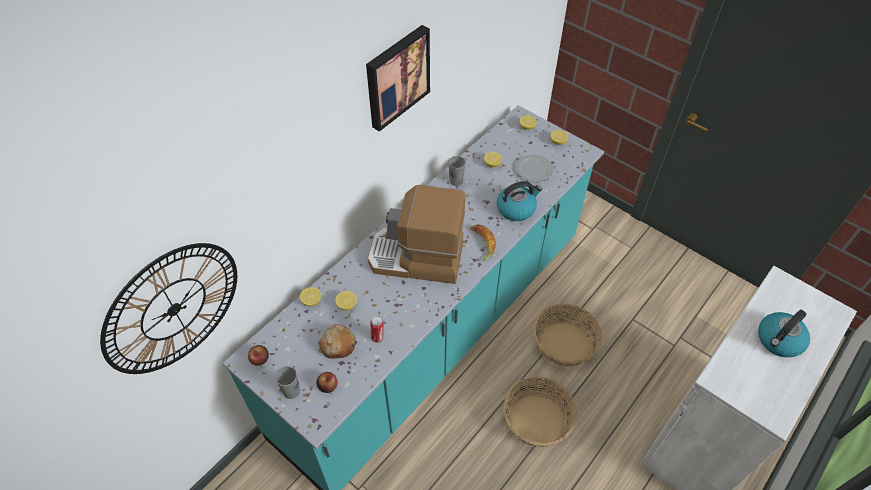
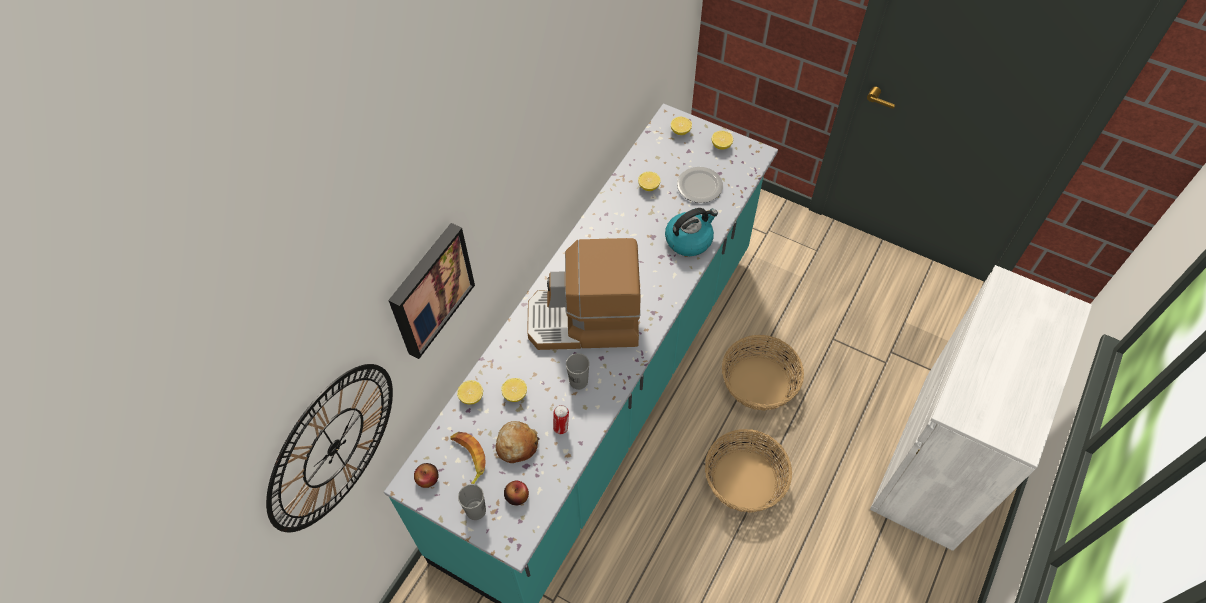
camera: 10 degrees left, 5 degrees up
(396, 77) = (538, 117): picture -> picture (429, 289)
(456, 181) = (610, 215): grey cup -> grey cup (578, 381)
(482, 244) = (658, 291): banana -> banana (468, 458)
(778, 341) = (1014, 354): kettle -> none

